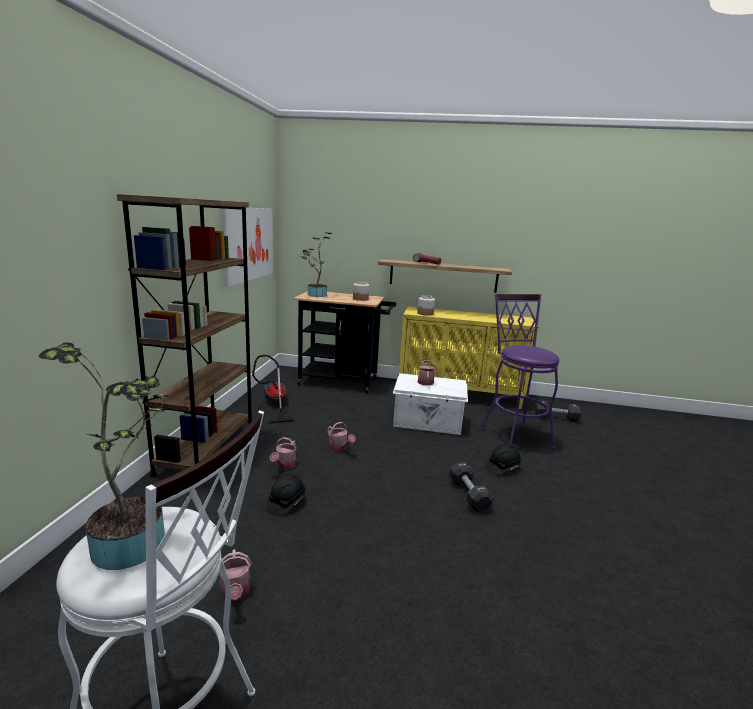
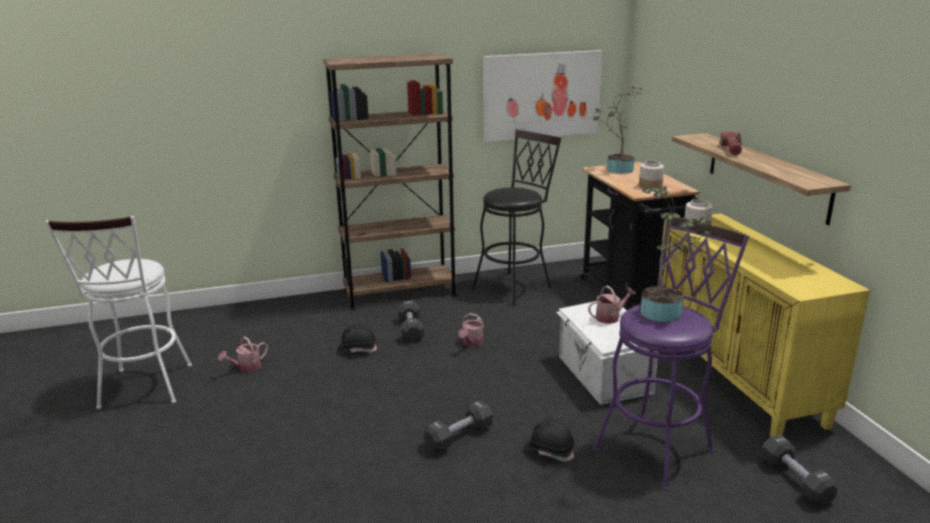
camera: 65 degrees right, 5 degrees up
(133, 539) = (123, 266): potted plant -> potted plant (665, 311)
(274, 405) = (516, 286): vacuum cleaner -> black stool
(284, 465) = (411, 330): watering can -> black dumbbell

